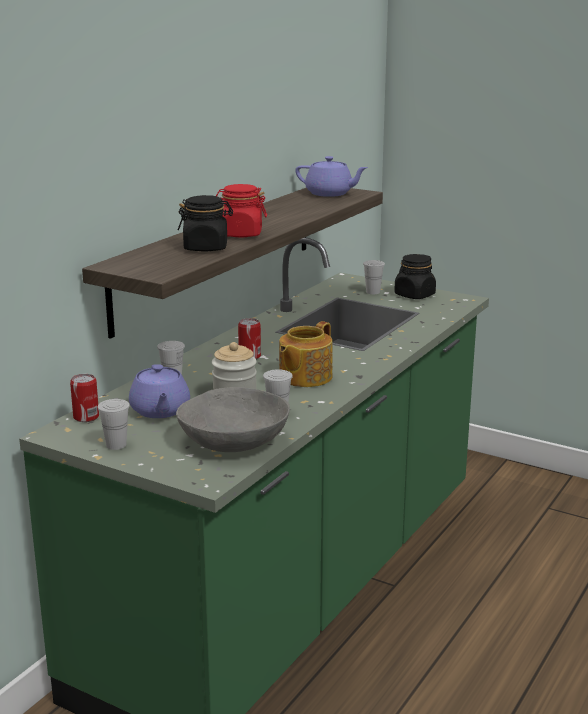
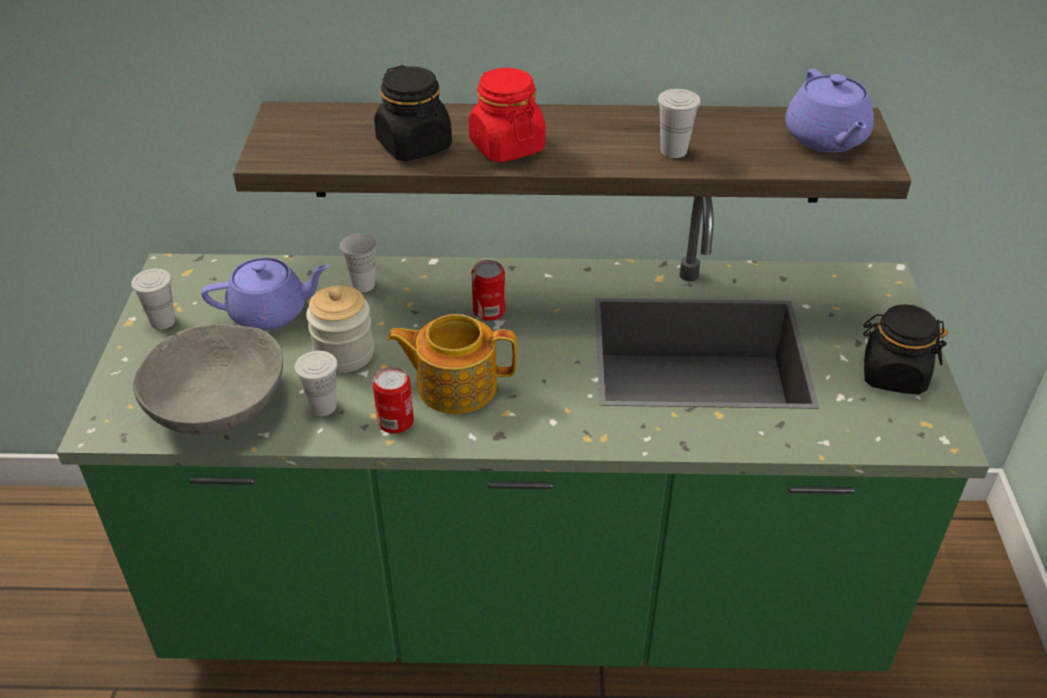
camera: 60 degrees right, 20 degrees up
(86, 417) = (223, 270): can -> can (395, 422)
(160, 411) = (271, 313): purple teapot -> purple teapot turned 150 degrees counterclockwise
(373, 292) = (855, 326): white cup -> white cup (673, 151)

